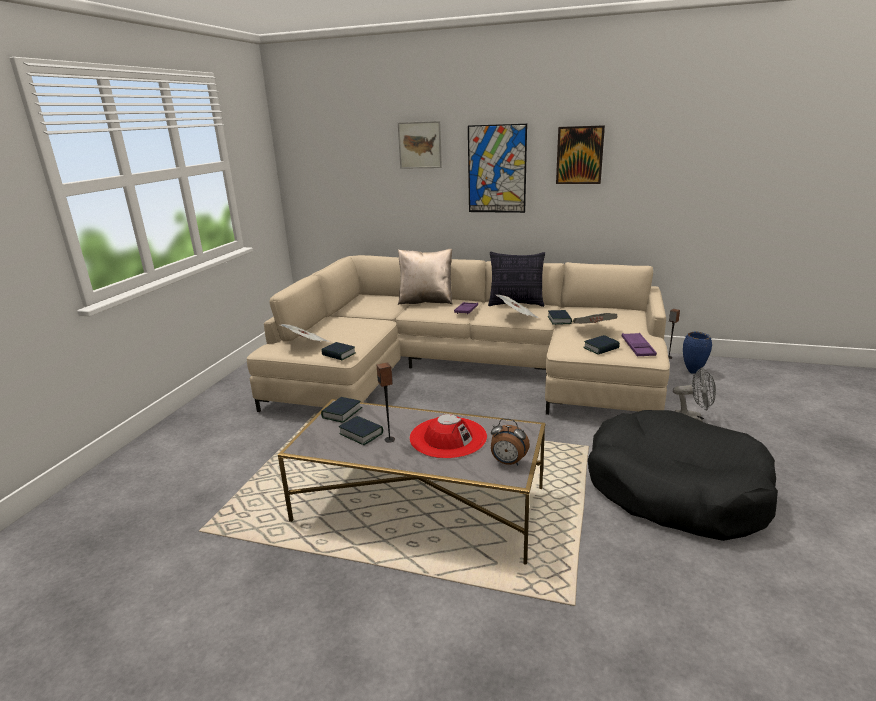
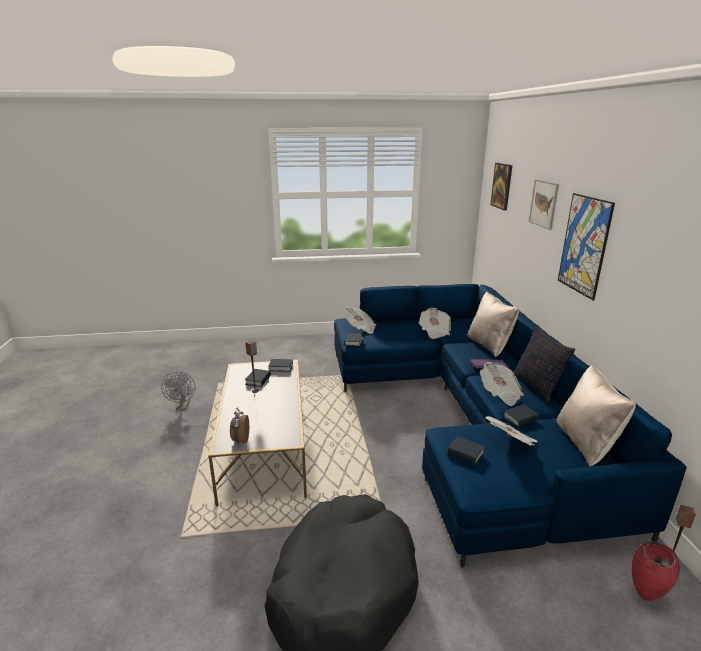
camera: 65 degrees right, 0 degrees up
(367, 314) = (434, 332): none -> newspaper
(448, 437) = (265, 410): red hat -> none
(462, 369) = (467, 415): beige sofa -> blue sofa
(579, 155) = (650, 254): picture -> picture (502, 186)
(603, 310) = (586, 443): none -> beige pillow
(638, 348) = (488, 479): purple tray -> none
(693, 372) = (645, 597): blue vase -> red vase
(693, 418) = (504, 600): grey fan -> grey fan (183, 407)

